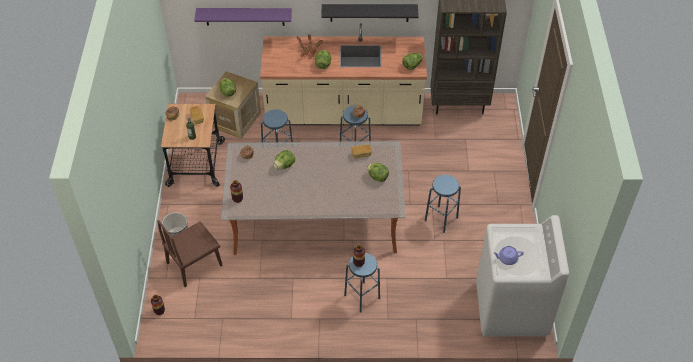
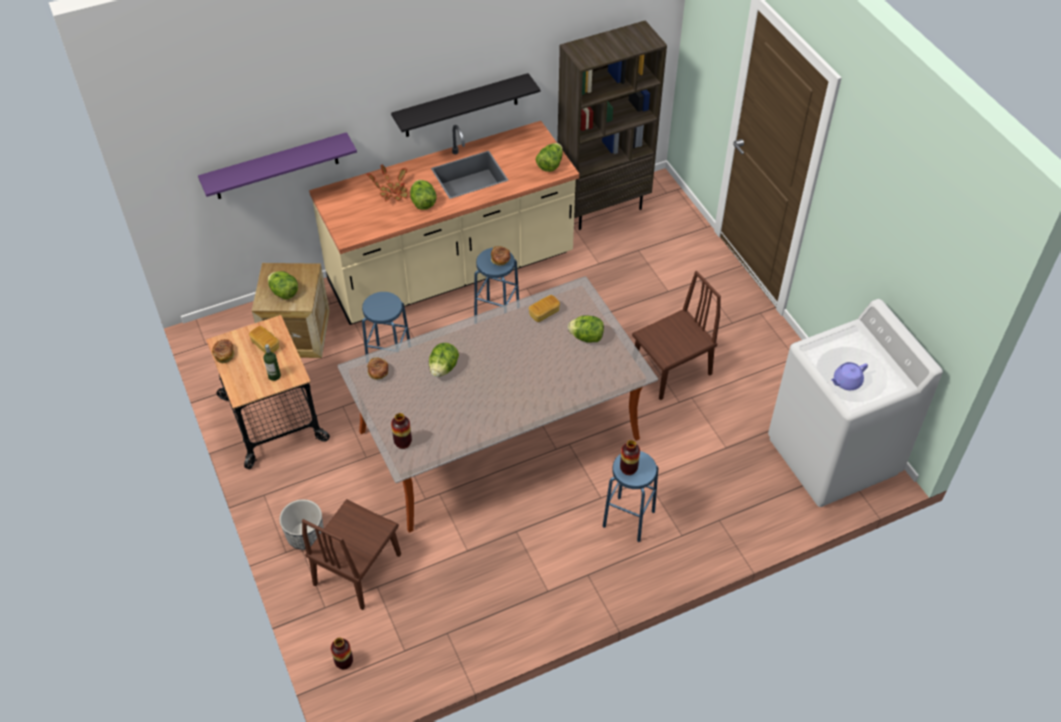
camera: 25 degrees left, 0 degrees up
(441, 219) = (671, 370): blue stool -> brown chair

